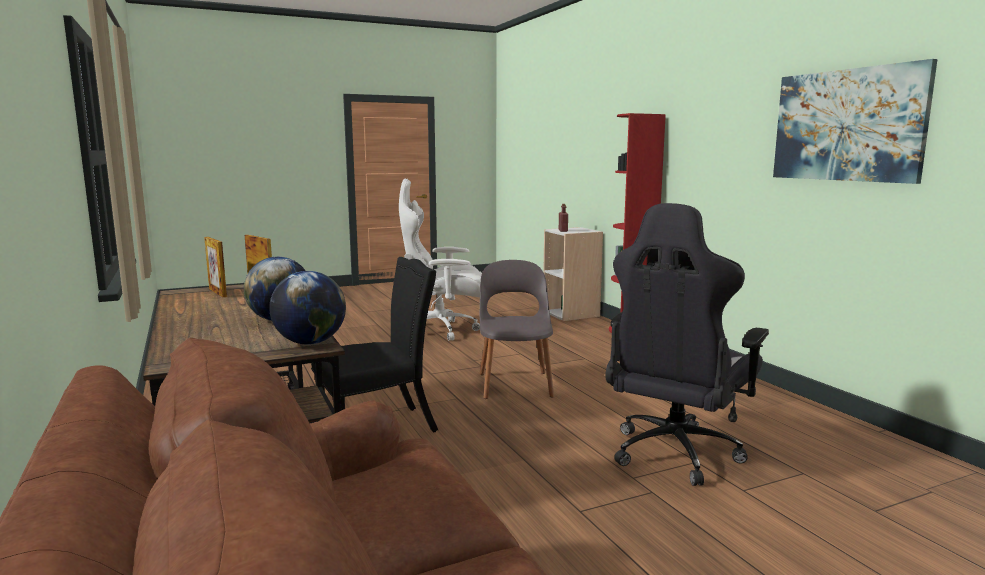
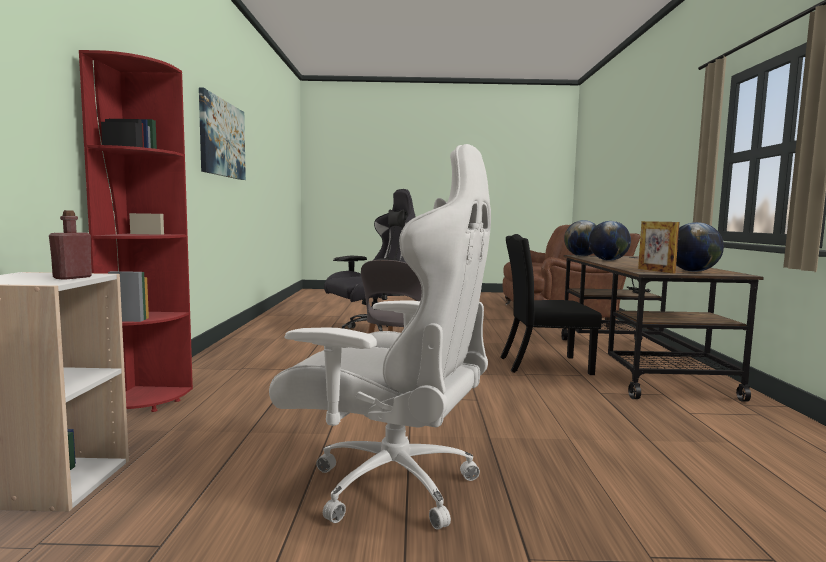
camera: 155 degrees left, 5 degrees down
(217, 292) = (693, 271): picture frame -> globe

